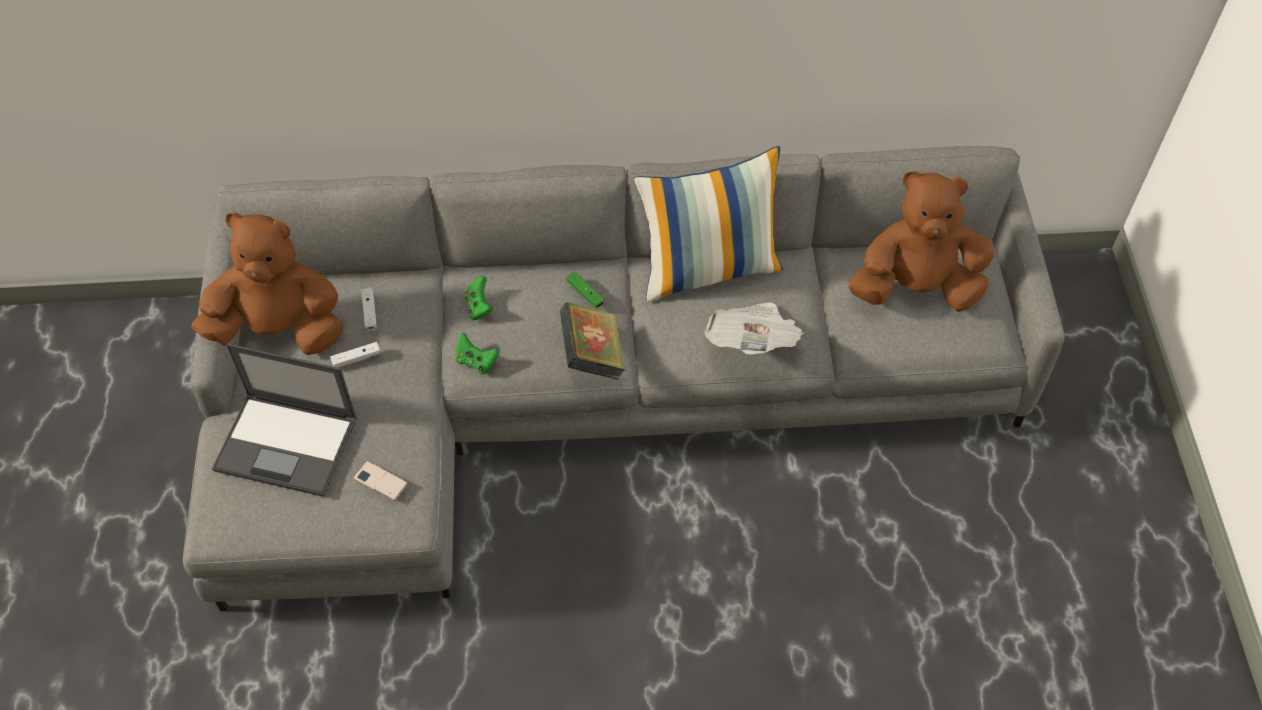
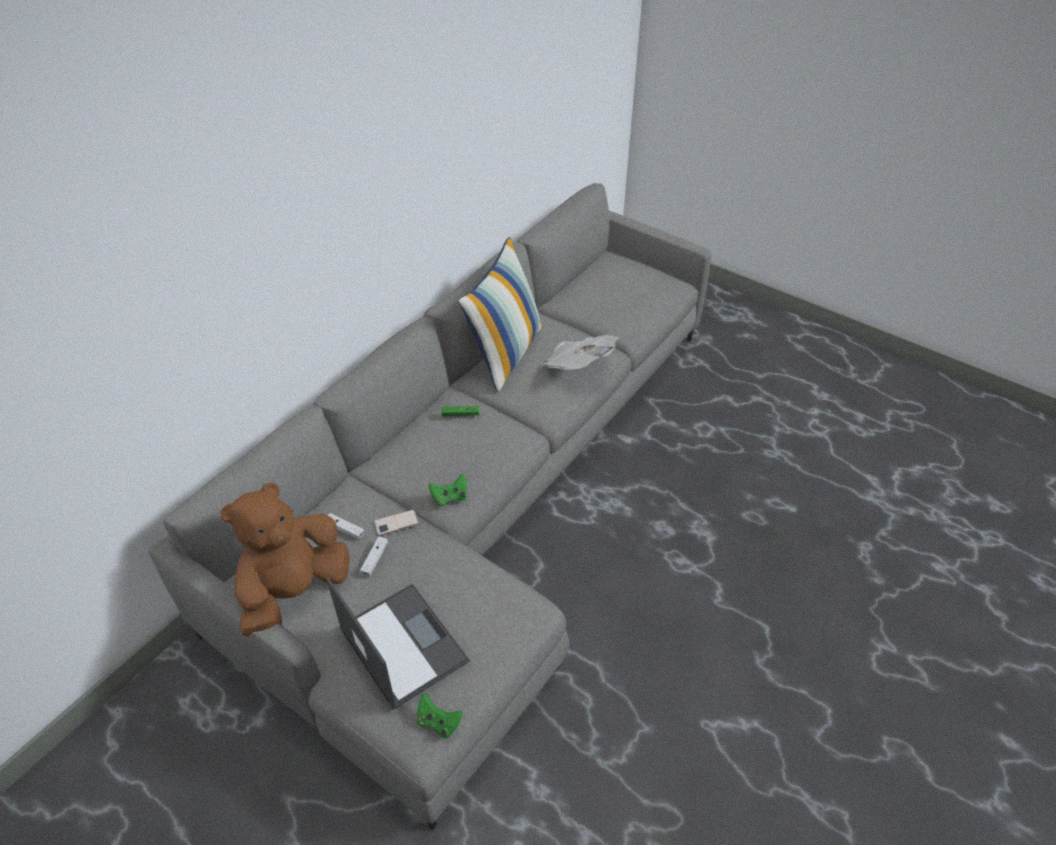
camera: 50 degrees left, 10 degrees down
(288, 444) = (402, 644): laptop -> laptop turned 90 degrees counterclockwise
(380, 481) = (489, 607): phone -> phone (396, 523)
(479, 307) = (409, 470): green game controller -> green game controller (438, 723)
(592, 355) = (510, 438): book -> none
(915, 288) = (612, 287): brown plush toy -> none

